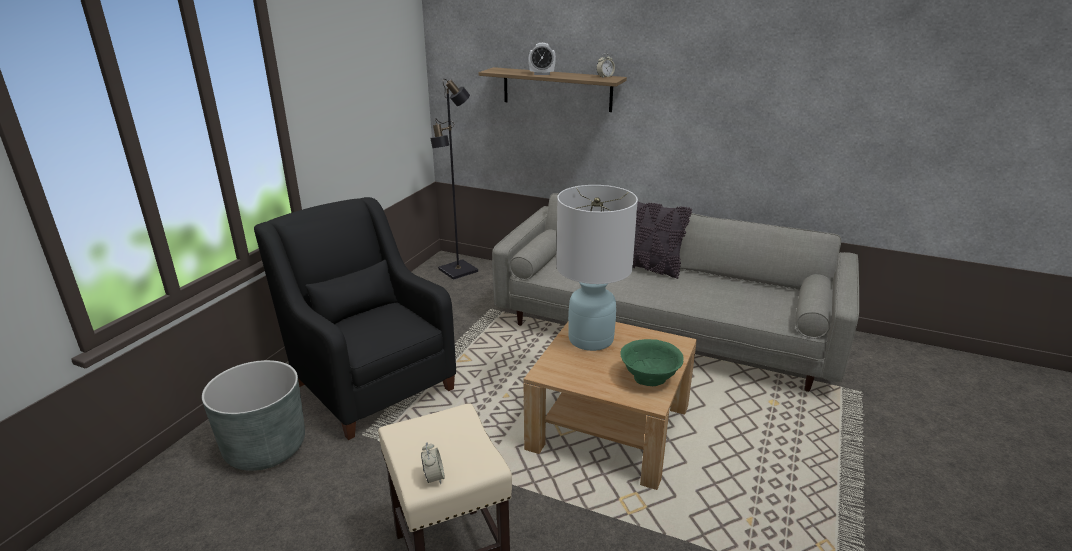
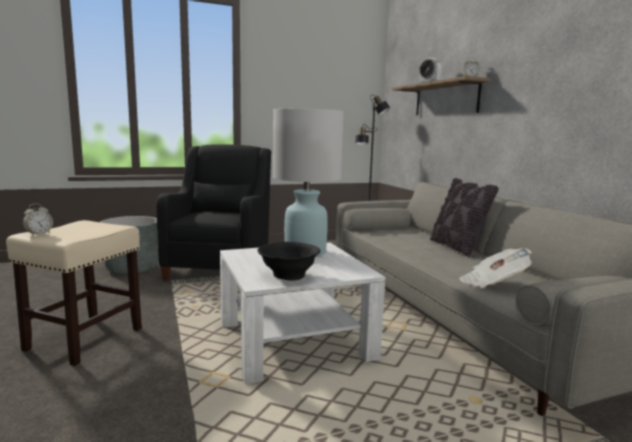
camera: 45 degrees right, 15 degrees down
(609, 427) = (294, 339): brown coffee table -> white coffee table
(649, 378) = (288, 276): green bowl -> black bowl
(739, 306) = (492, 283): none -> newspaper

